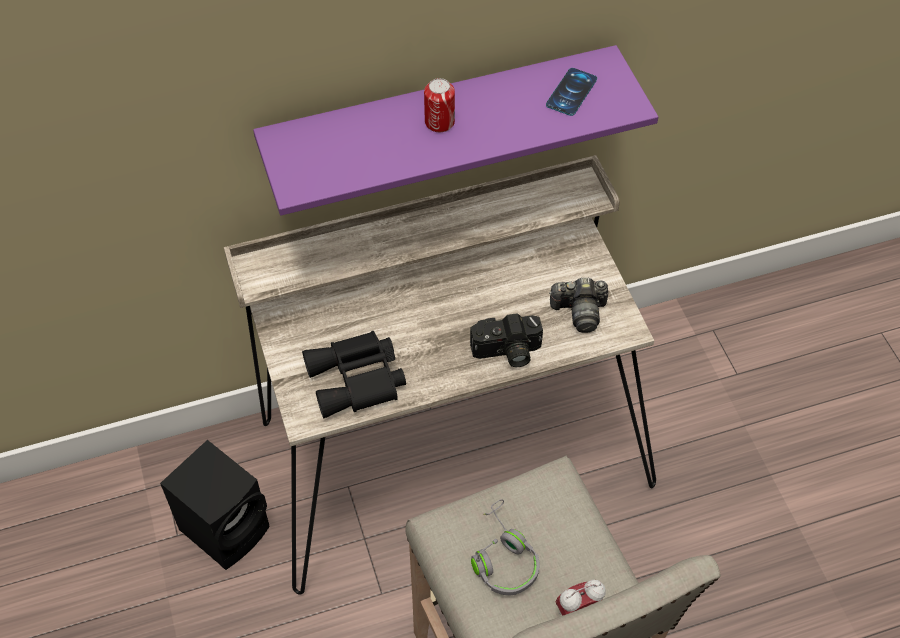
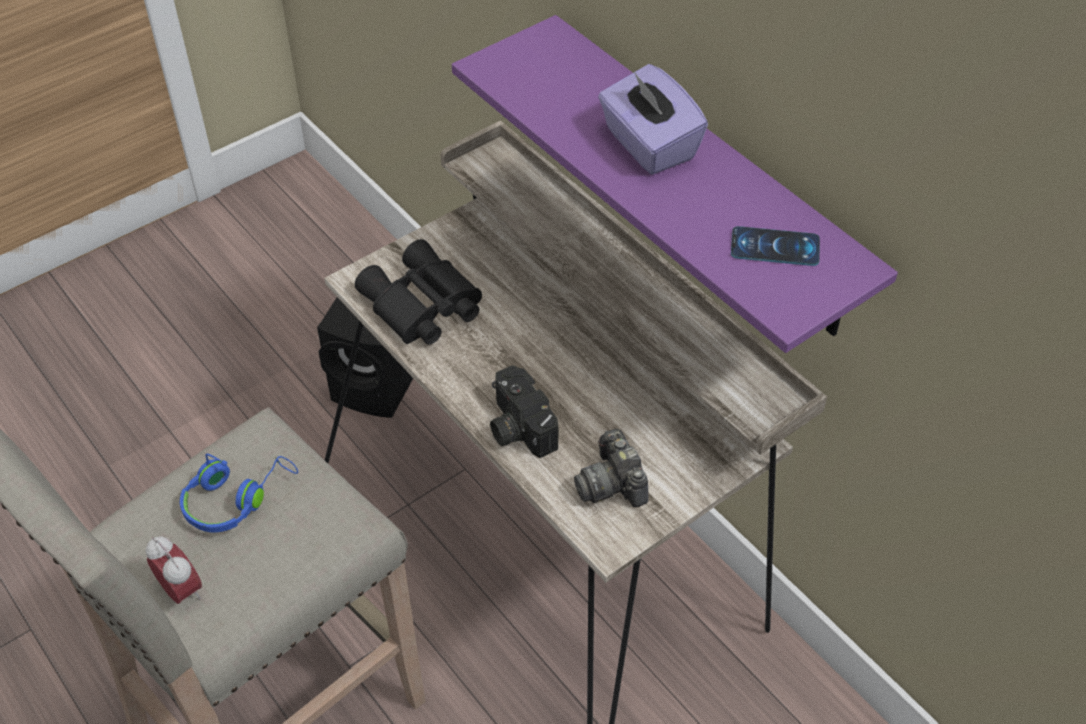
camera: 70 degrees right, 5 degrees down
(439, 122) = (648, 145): can -> purple tissue box
(502, 557) = (236, 498): grey headphones -> blue headphones

